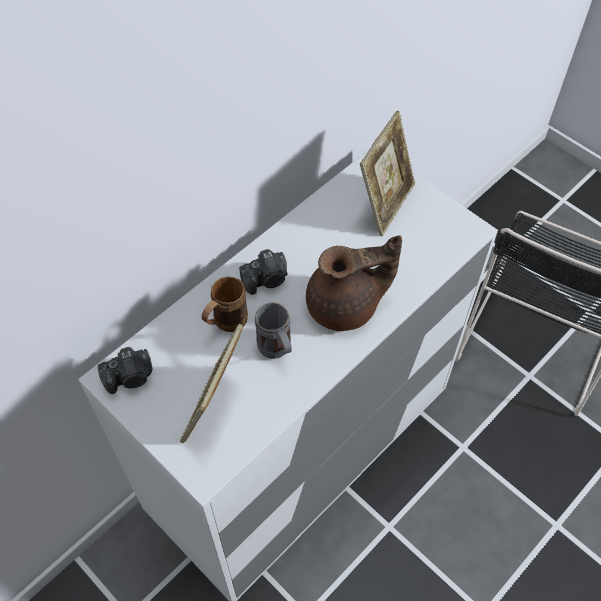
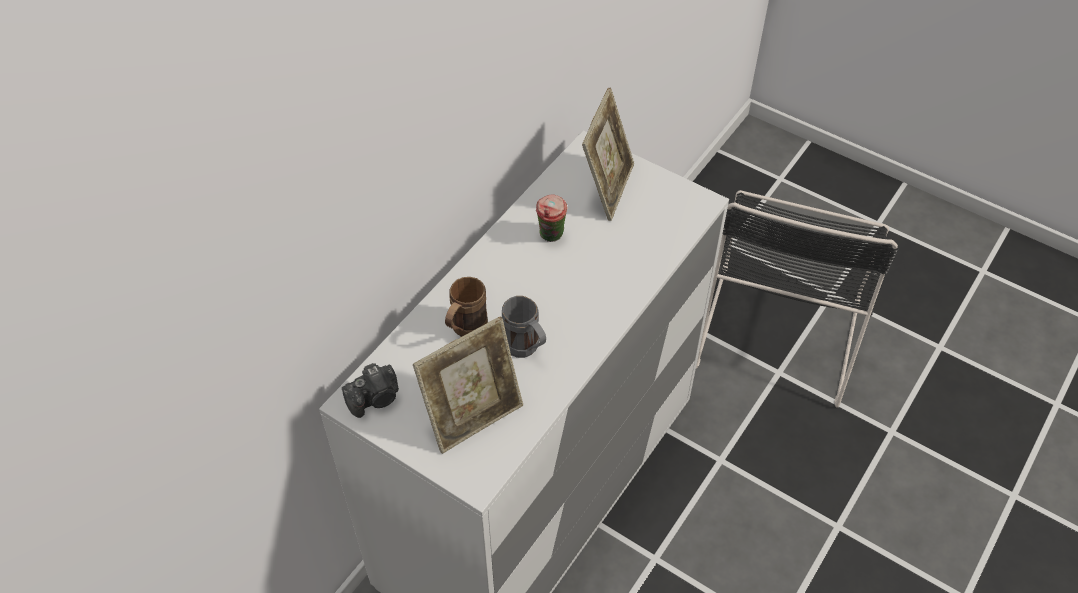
camera: 10 degrees left, 5 degrees down
(215, 409) = (473, 416): picture frame -> picture frame turned 135 degrees counterclockwise
(266, 280) = (498, 281): camera -> none
(323, 244) = (551, 237): none -> cup
(346, 306) = (588, 295): brown teapot -> none

